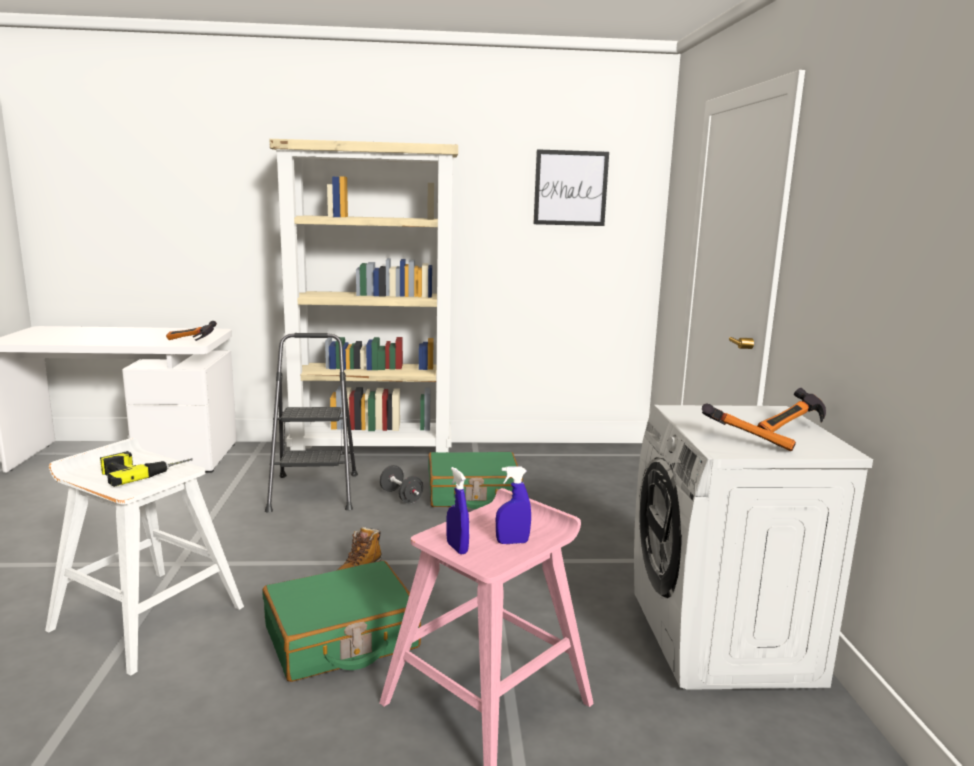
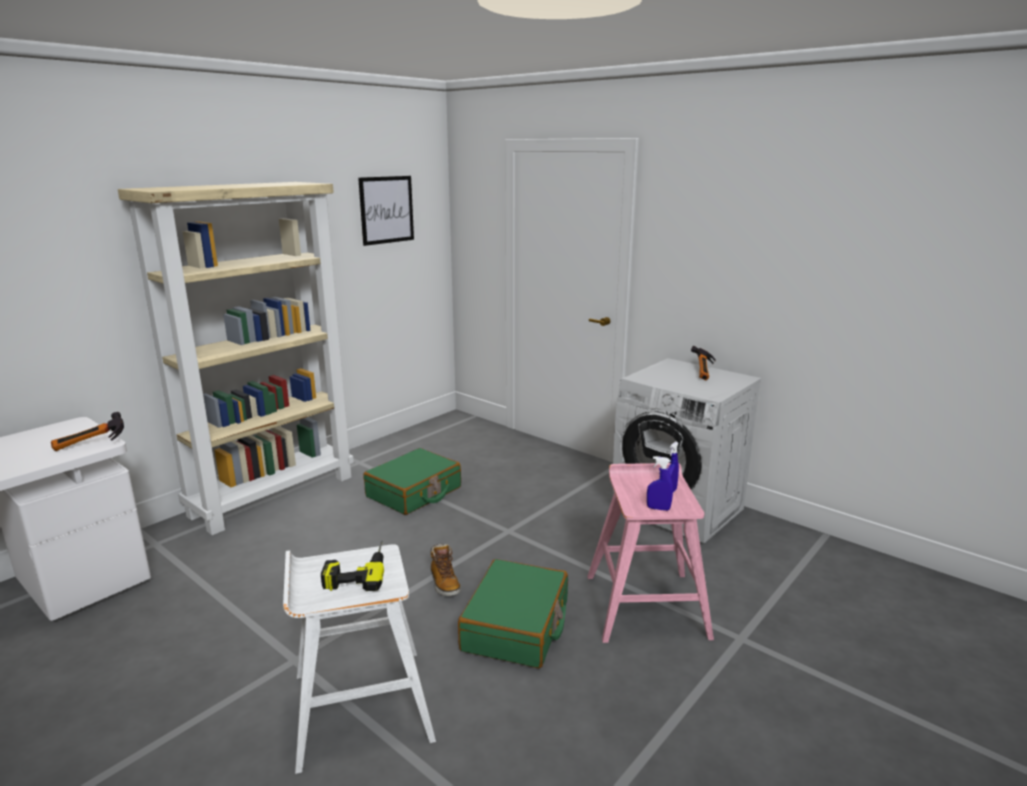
camera: 45 degrees left, 5 degrees up
(315, 490) = (287, 546): black step ladder -> none
(401, 496) = (367, 518): black dumbbell -> none
(746, 441) = (707, 386): hammer -> none

